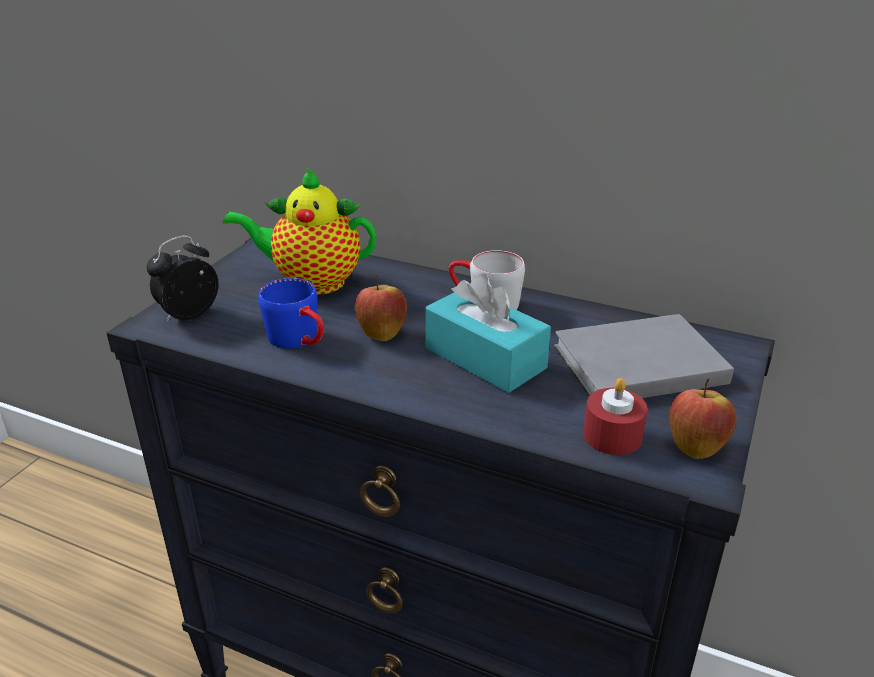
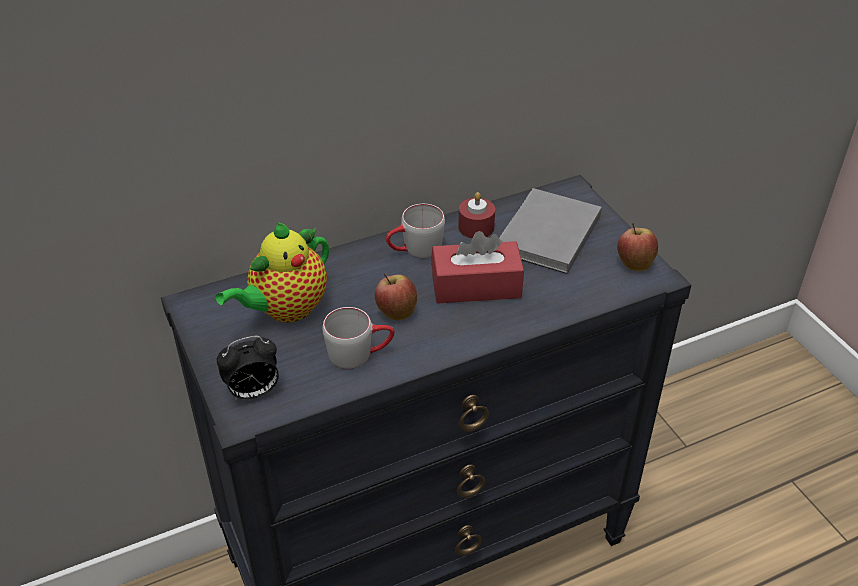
camera: 50 degrees left, 10 degrees up
(189, 315) = (253, 393): alarm clock -> alarm clock turned 105 degrees counterclockwise
(300, 340) = (360, 353): blue mug -> grey mug
(485, 358) = (476, 286): turquoise tissue box -> red tissue box
(612, 436) = (598, 285): red candle -> red candle (476, 227)

